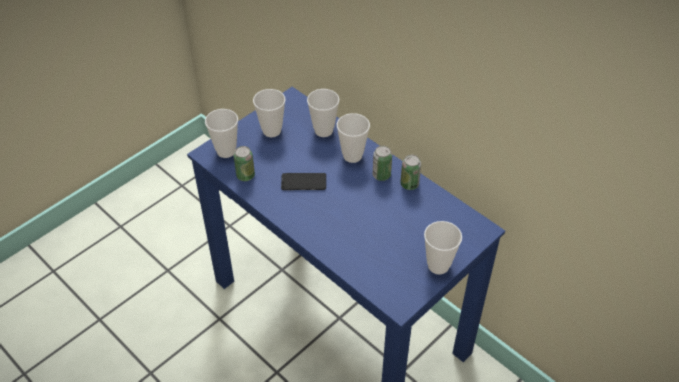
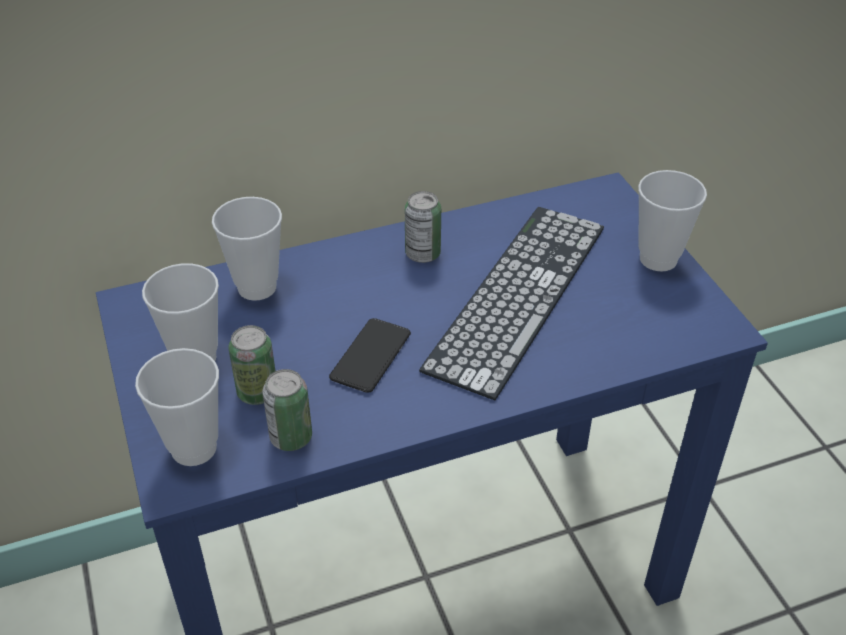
camera: 65 degrees left, 5 degrees down
(352, 156) = (350, 272): cup -> none
(374, 218) = (518, 295): none -> keyboard
(409, 184) = (465, 230): can -> can (257, 392)

